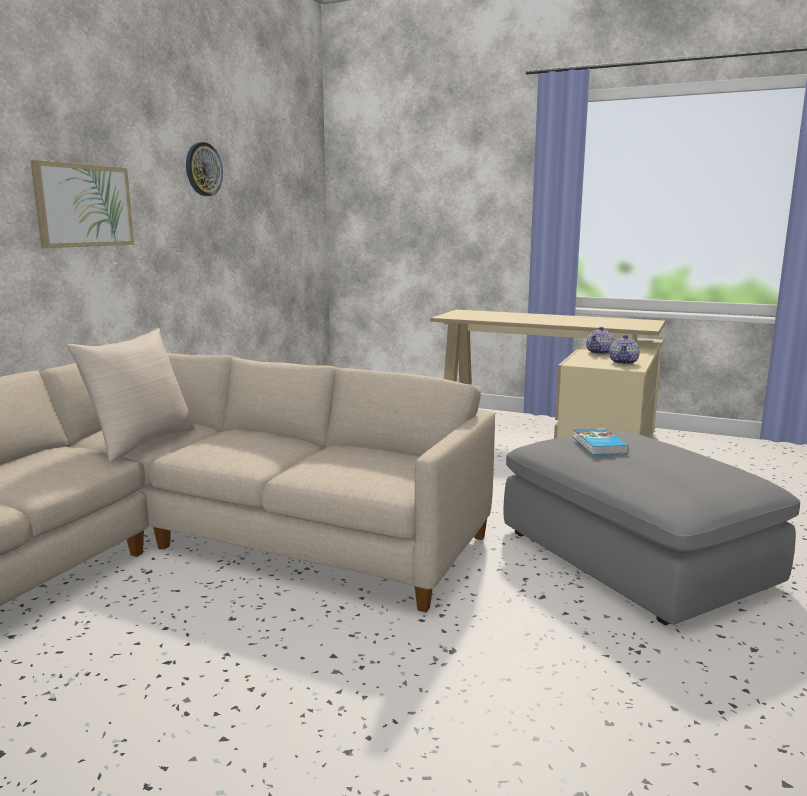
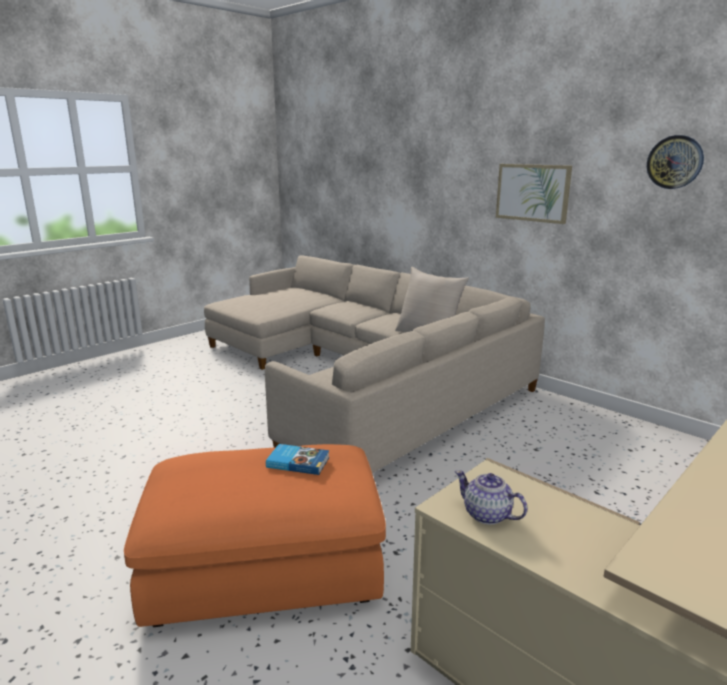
camera: 110 degrees right, 5 degrees up
(600, 353) = (581, 525): teapot -> none
(635, 557) = (263, 565): grey ottoman -> orange ottoman

